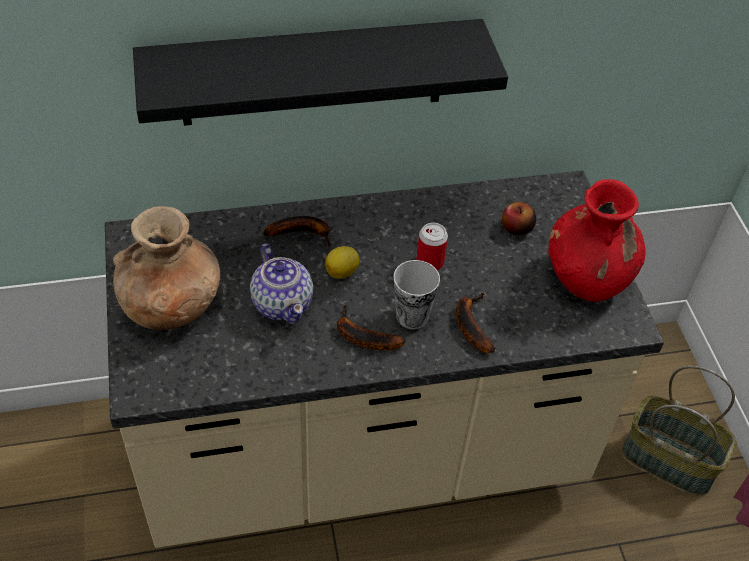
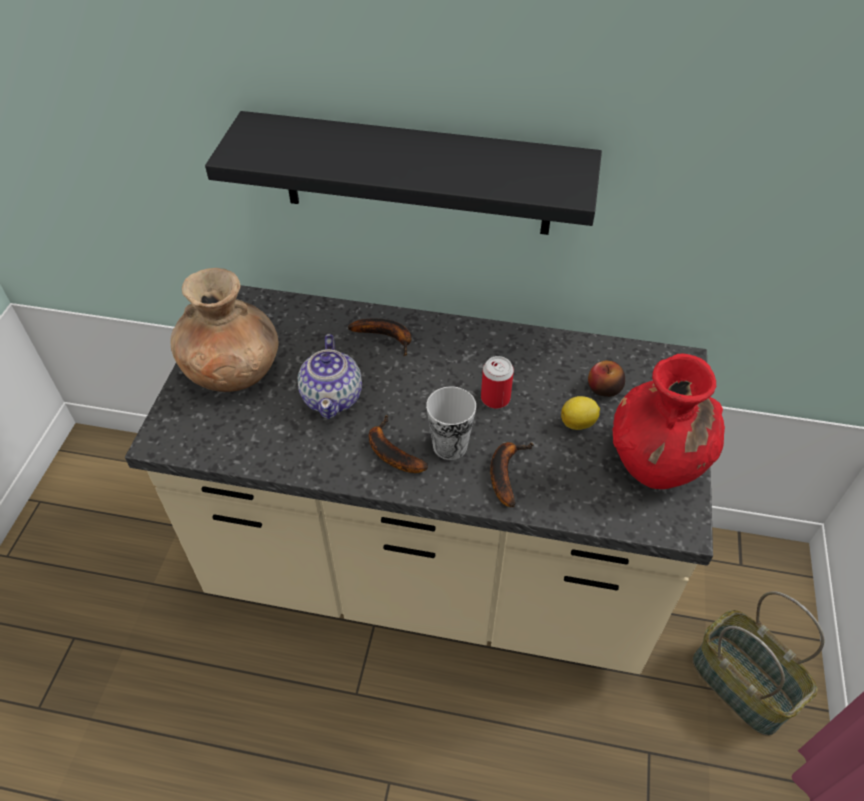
camera: 25 degrees right, 0 degrees up
(343, 272) = (405, 383): lemon -> lemon (579, 423)

